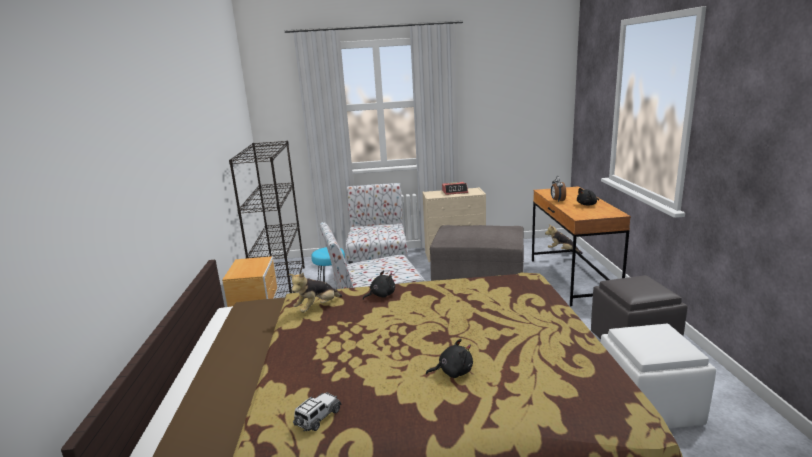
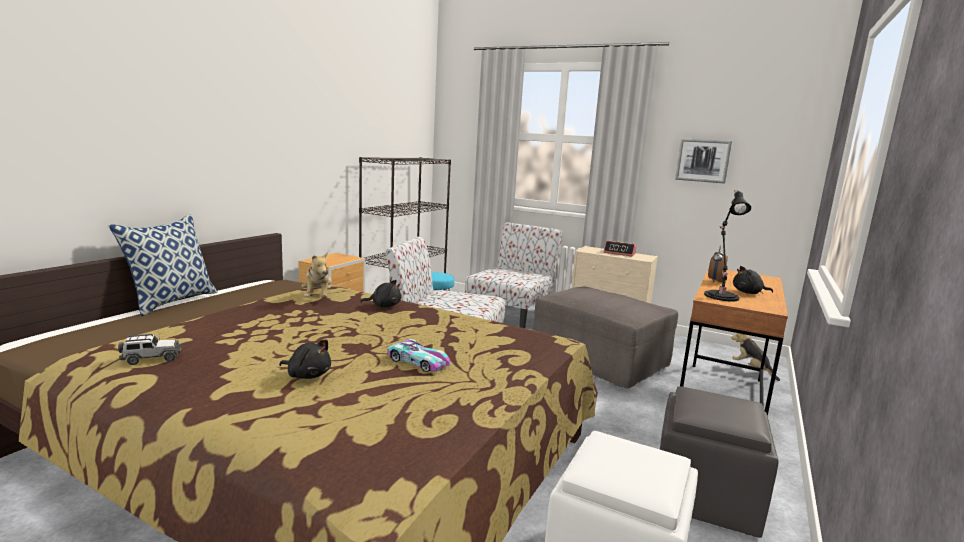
camera: 30 degrees right, 5 degrees down
(188, 365) = (171, 301): none -> pillow
(317, 308) = (318, 297): plush toy -> plush toy turned 90 degrees counterclockwise
(493, 329) = (418, 362): none -> toy car
(496, 109) = (703, 160): none -> picture
(580, 212) = (720, 295): none -> black table lamp

